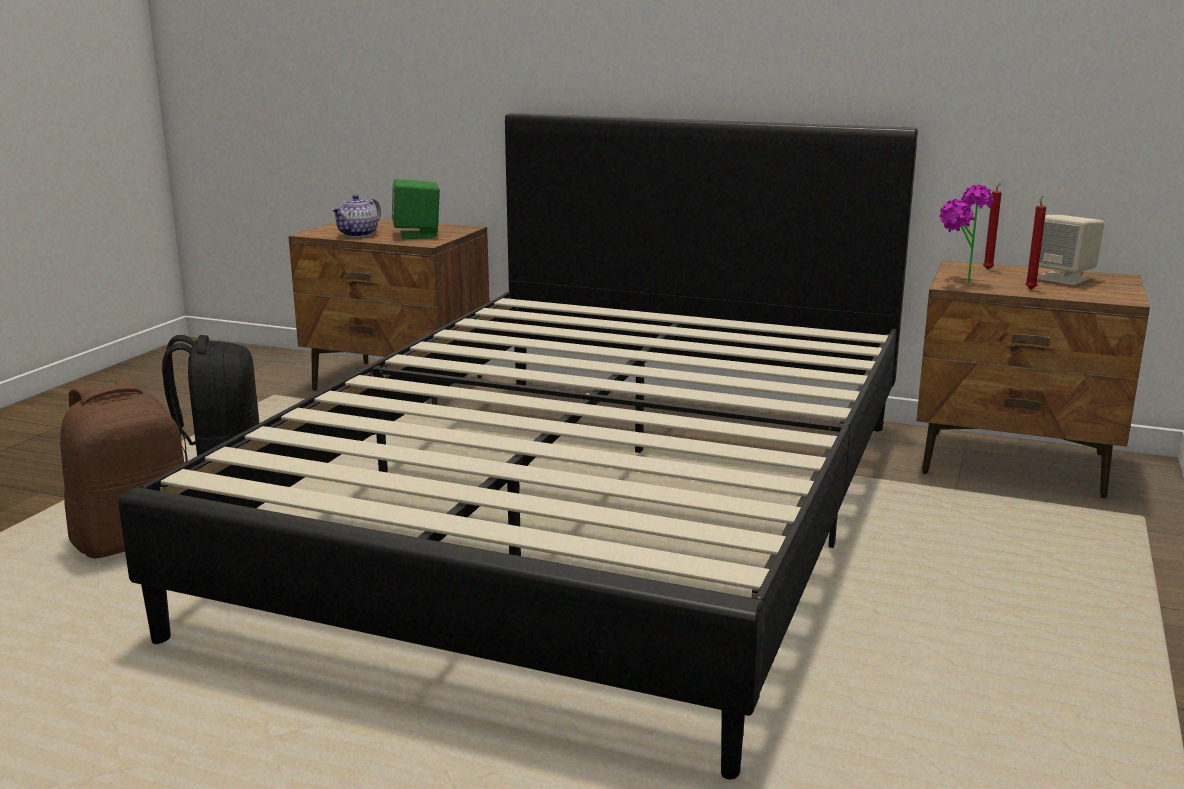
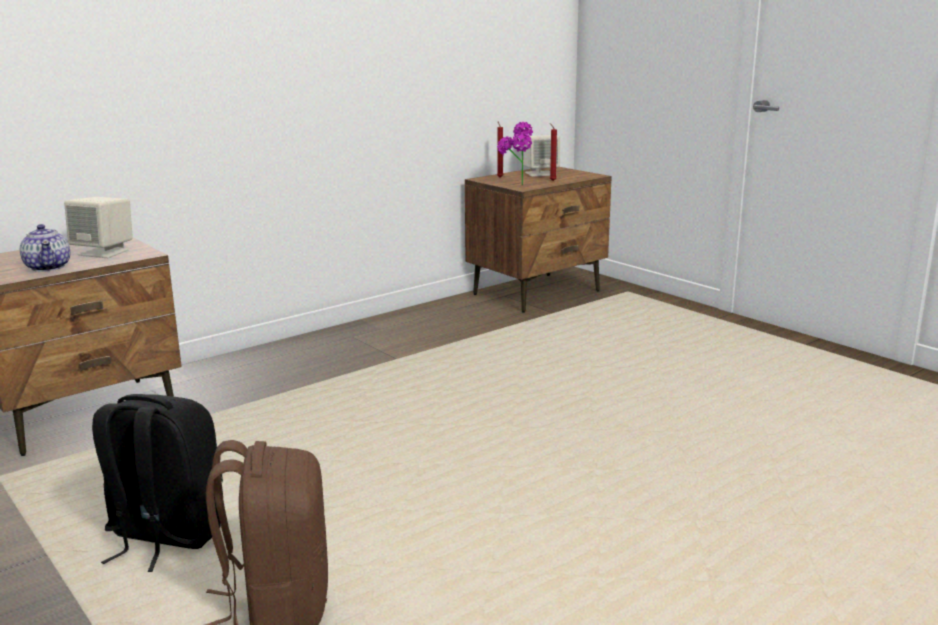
camera: 60 degrees left, 0 degrees up
(417, 235) = (104, 252): green speaker -> beige speaker
(594, 513) = (470, 404): black bed -> none

